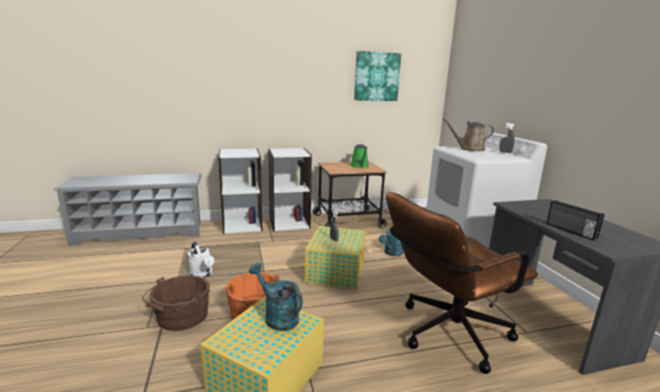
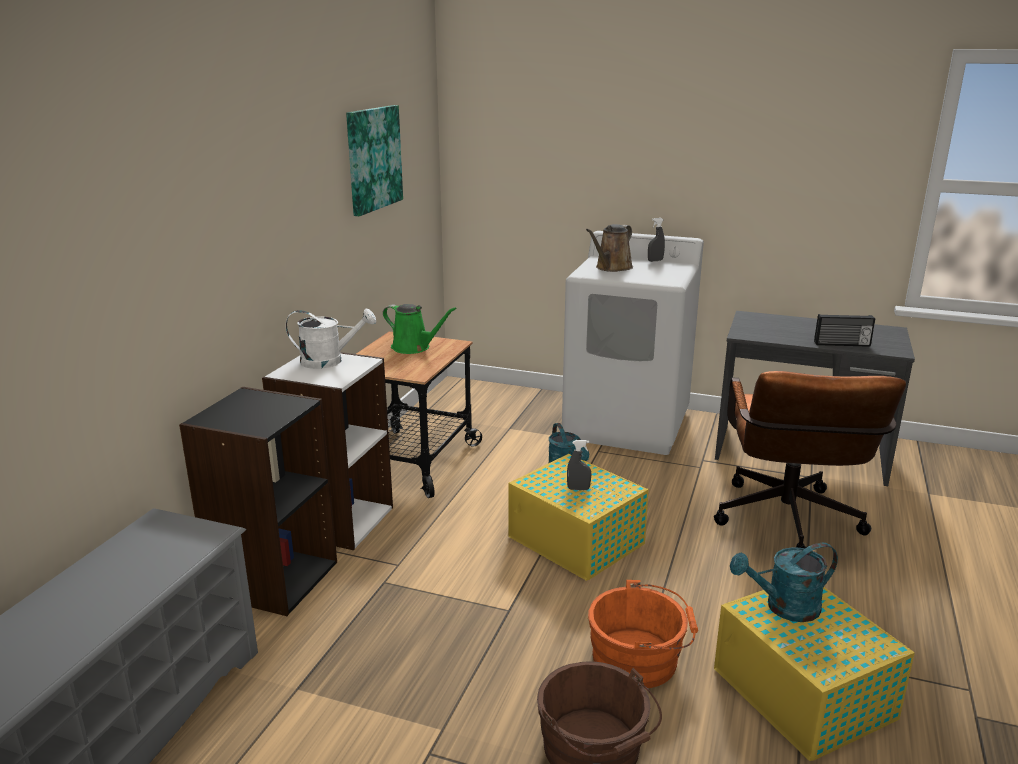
camera: 55 degrees left, 5 degrees up
(202, 275) = (456, 689): white watering can -> white watering can (329, 361)
(242, 225) = (273, 578): white bookcase -> black bookcase

